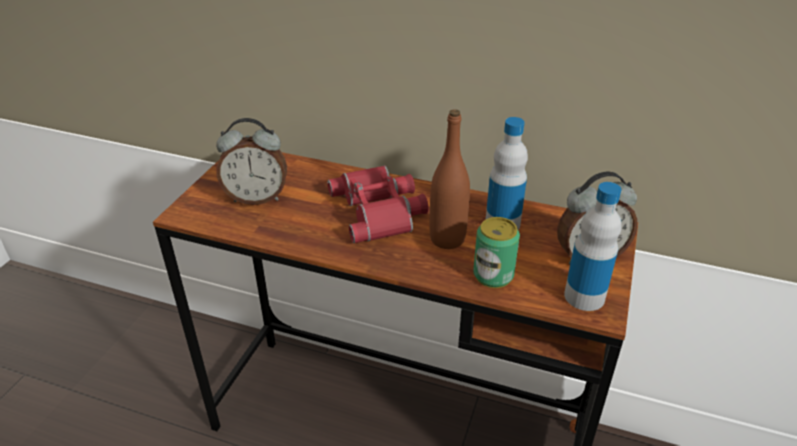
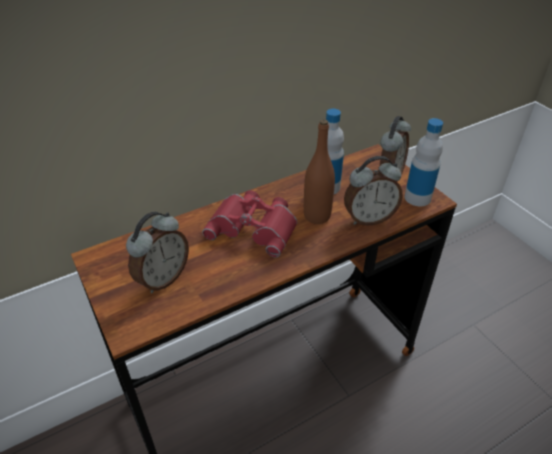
camera: 50 degrees left, 5 degrees up
(493, 275) = (368, 218): can -> alarm clock

